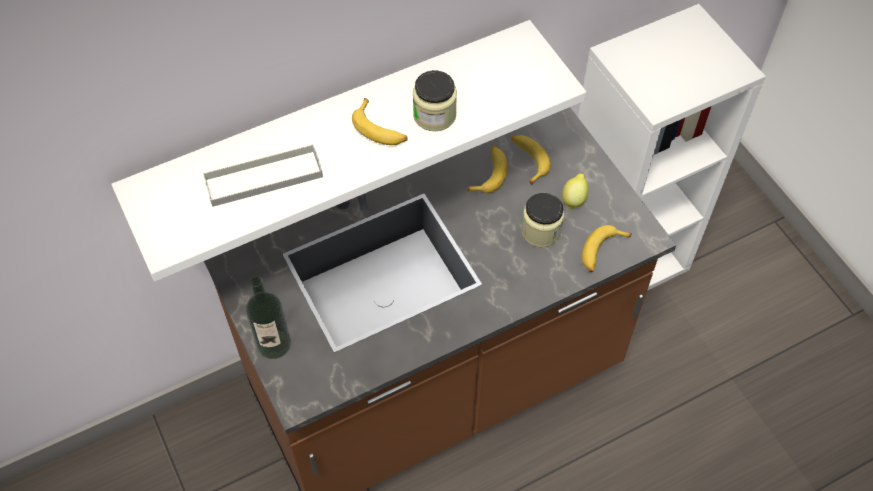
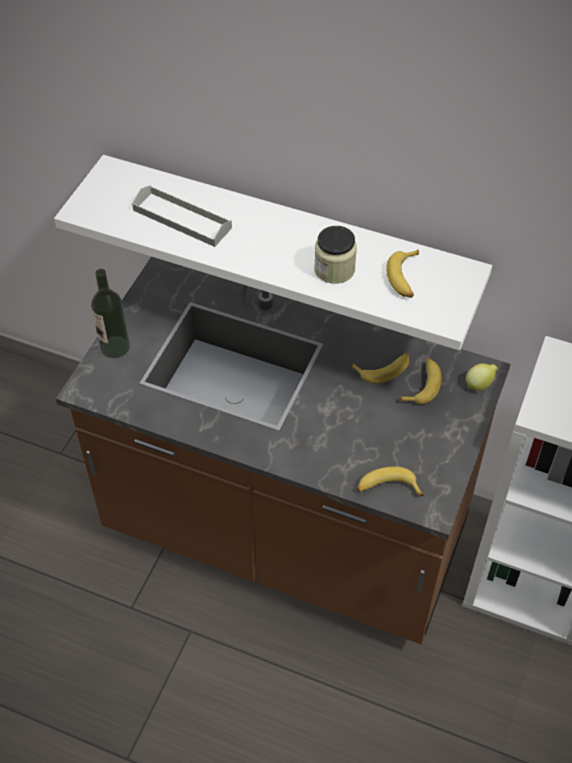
camera: 50 degrees right, 5 degrees down
(380, 129) = (288, 249): banana -> banana (405, 278)
(541, 231) = (365, 435): jar -> none
(574, 199) = (418, 438): lemon -> lemon (479, 385)

